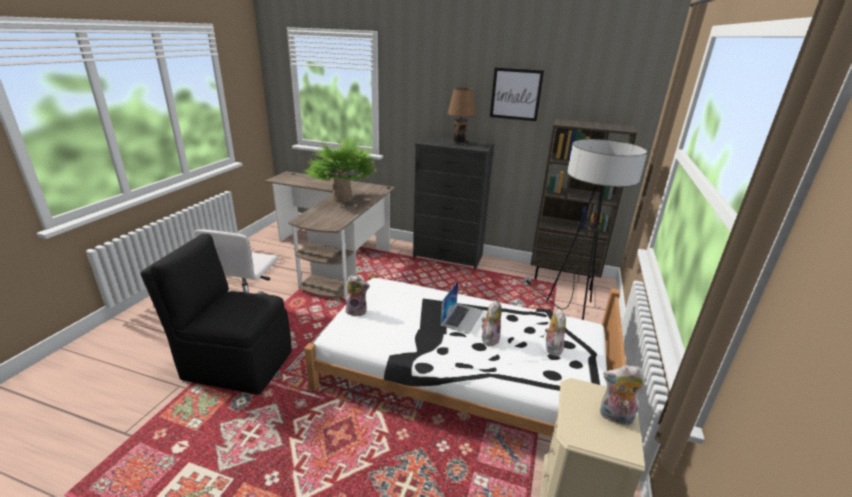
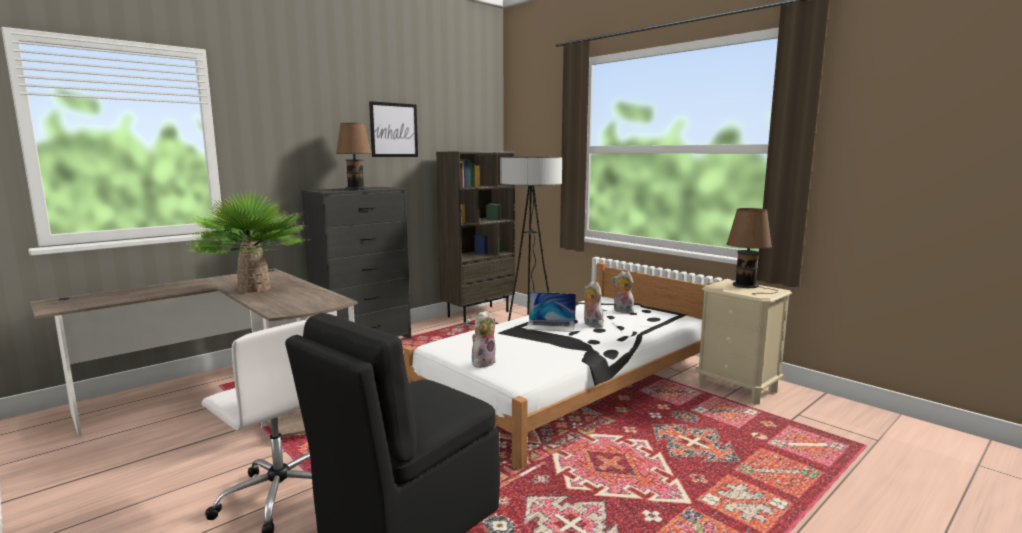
camera: 60 degrees left, 15 degrees down
(462, 317) = (551, 325): laptop -> laptop turned 135 degrees clockwise
(615, 417) = (747, 286): plush toy -> brown table lamp

